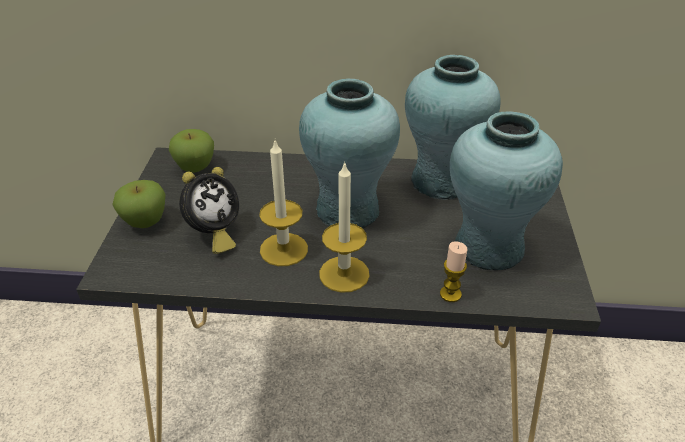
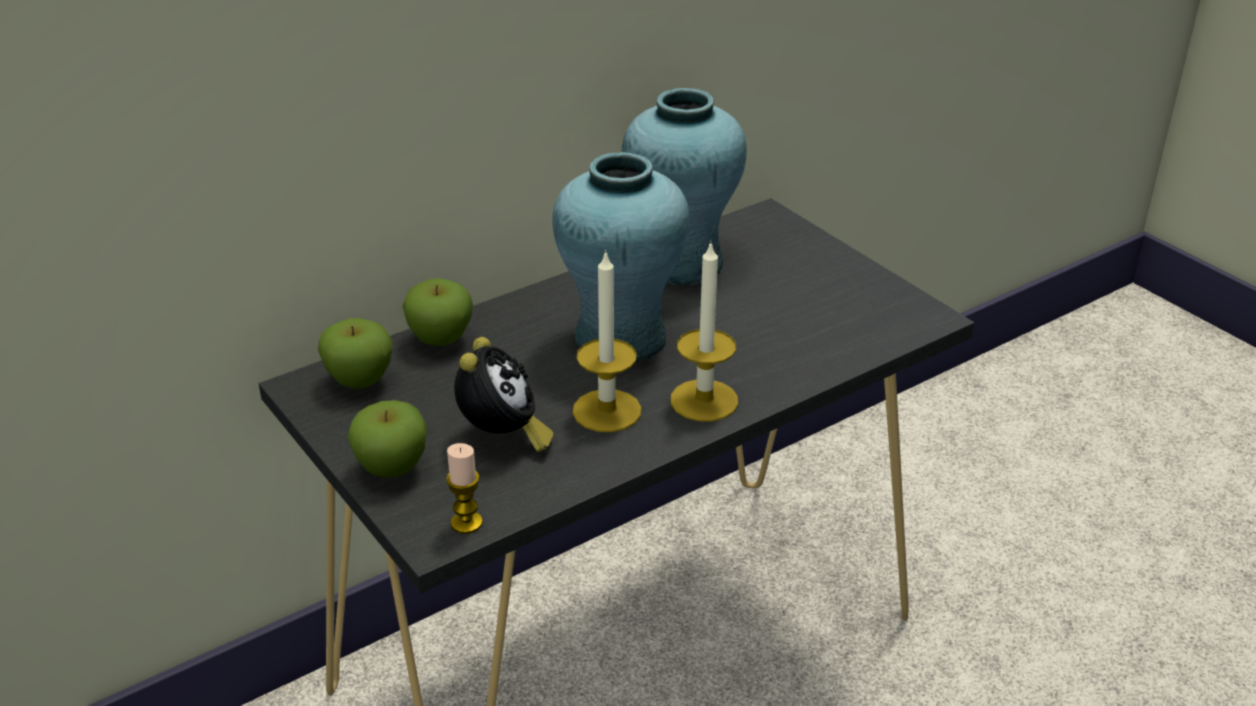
camera: 40 degrees left, 5 degrees down
(259, 164) = (440, 339): none -> apple
(450, 294) = (827, 365): candle -> candle (466, 523)
(489, 248) = (810, 306): turquoise vase -> none

